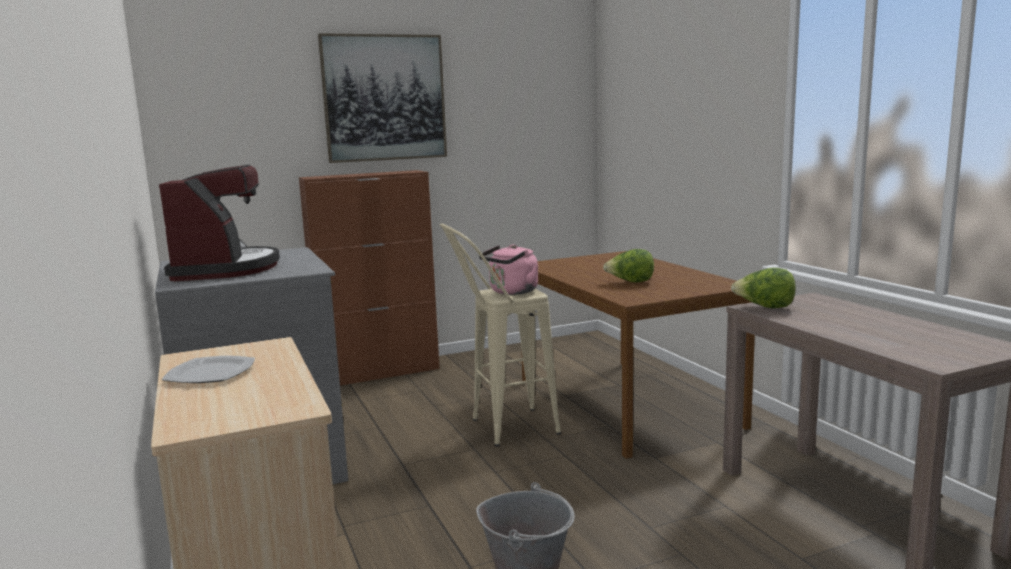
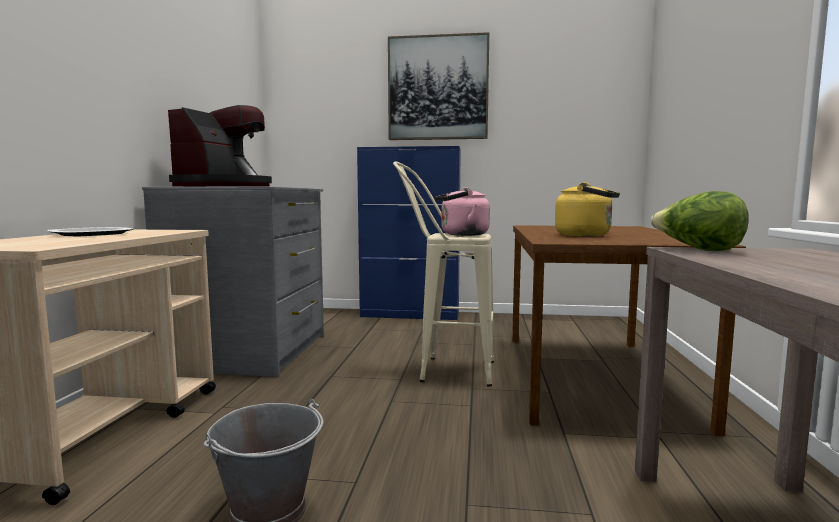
camera: 30 degrees right, 5 degrees down
(379, 372) = (410, 315): brown cabinet -> blue cabinet
(630, 282) = (586, 235): lettuce -> yellow kettle

